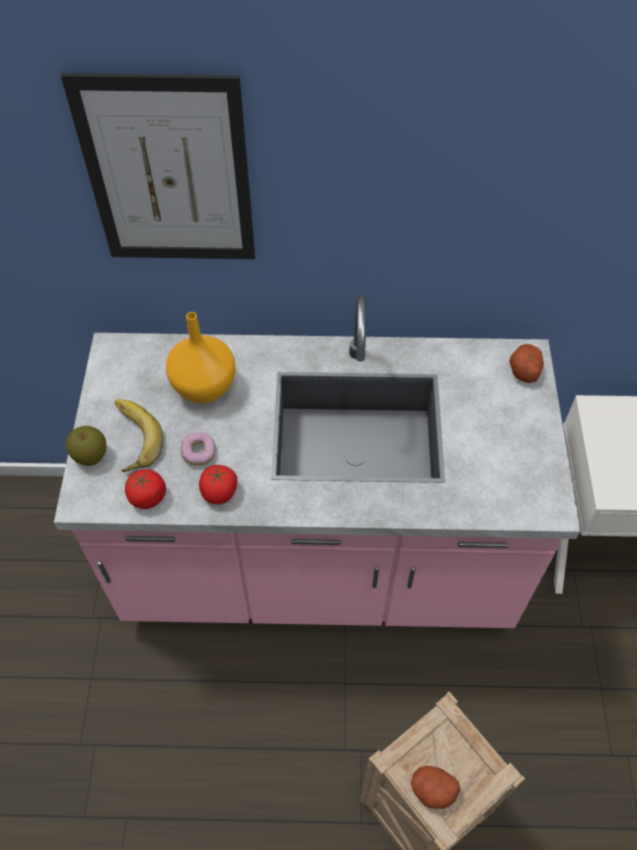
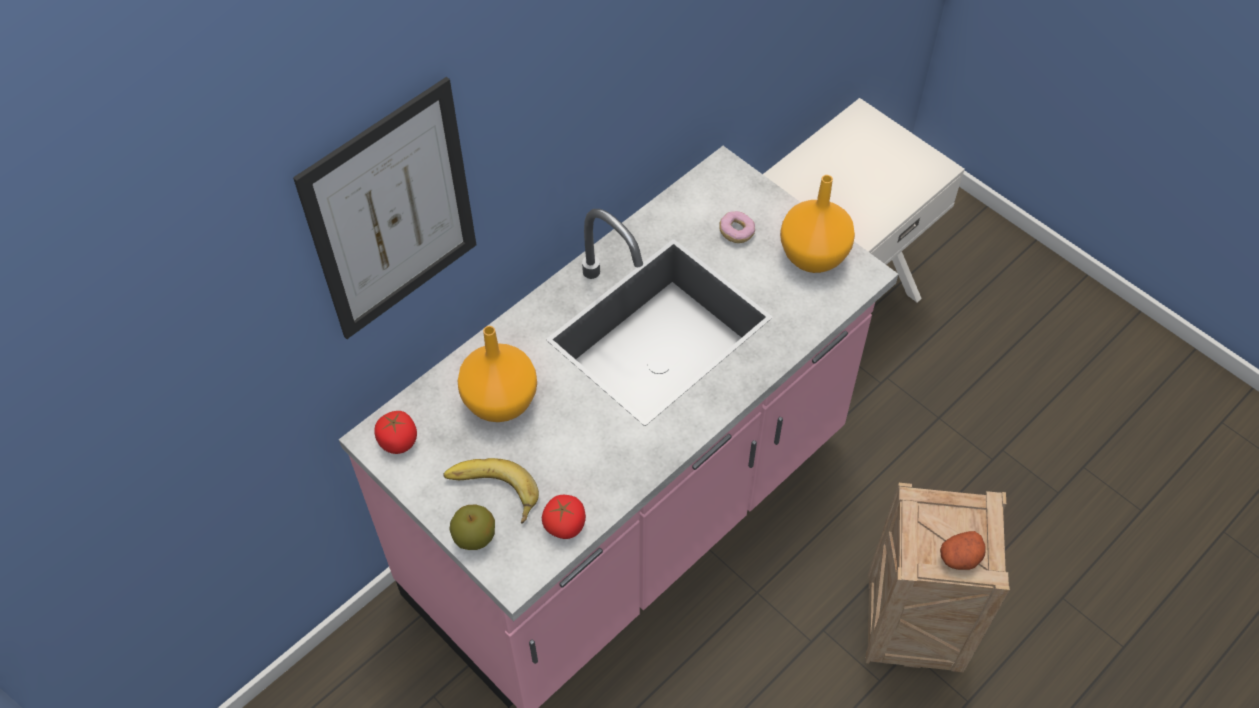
camera: 45 degrees left, 0 degrees up
(199, 453) = (563, 456): donut -> donut (736, 232)
(219, 492) = (617, 470): tomato -> tomato (398, 441)
(524, 370) = (732, 184): potato -> none
(525, 466) = (813, 257): none -> orange vase

